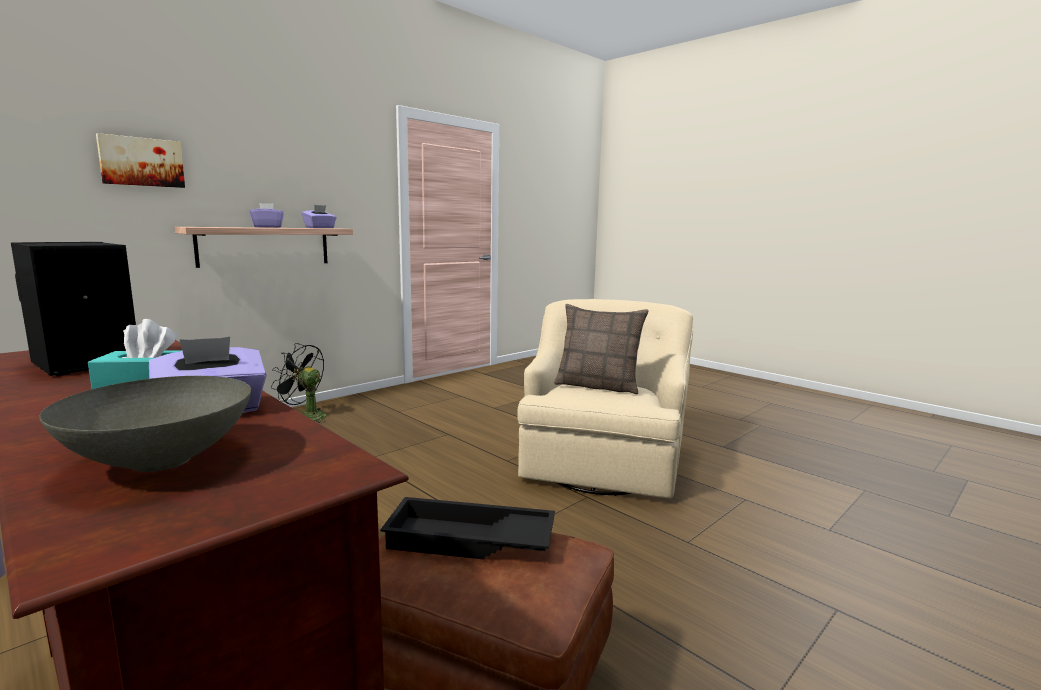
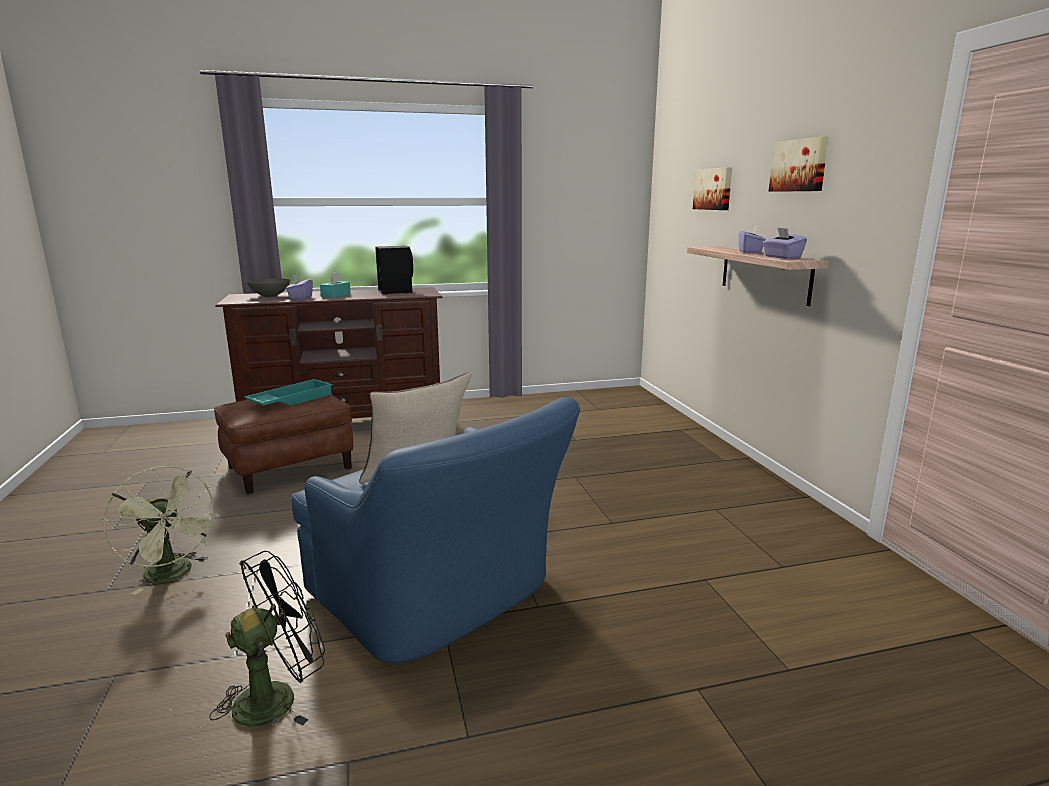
camera: 120 degrees right, 5 degrees up
(289, 156) = (799, 165): none -> picture
(305, 417) = (715, 463): black fan -> black fan (277, 696)
(468, 541) = (291, 400): black tray -> turquoise tray
(603, 460) = (442, 598): beige armchair -> blue armchair
(762, 583) = (174, 575): none -> green fan

